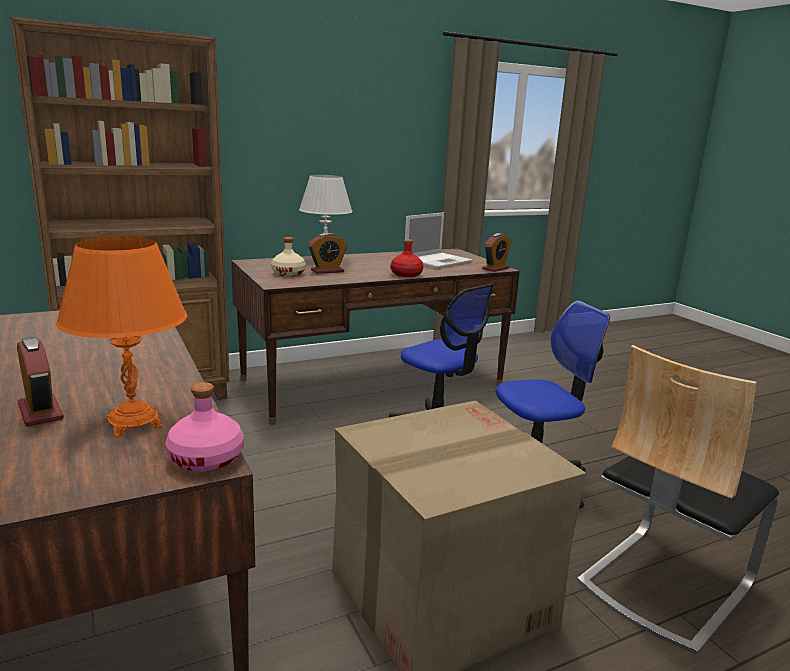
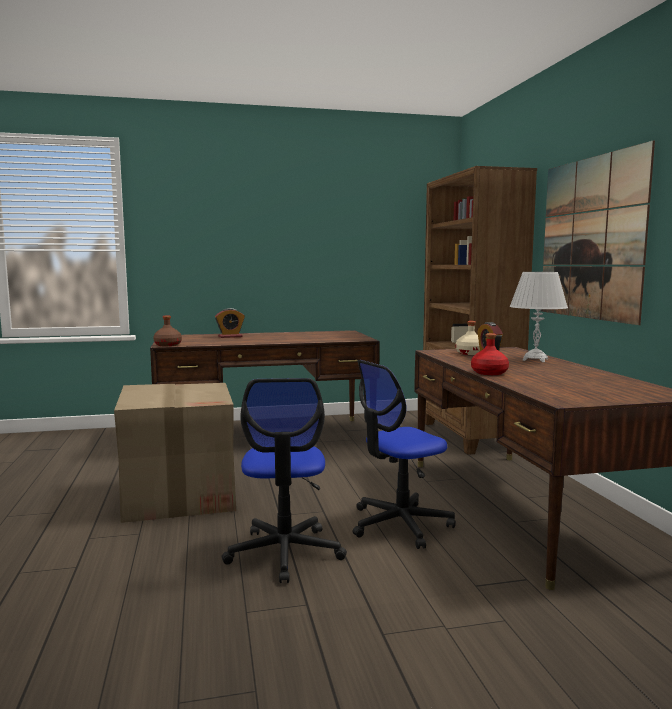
camera: 105 degrees right, 10 degrees down
(134, 423) = (208, 341): orange table lamp -> none
(206, 458) = (168, 345): pink bottle -> brown bottle
(301, 139) = (591, 238): none -> picture
(438, 261) = (583, 385): laptop -> none
(495, 268) = (558, 400): alarm clock -> none
(663, 583) = (107, 572): chair -> none

